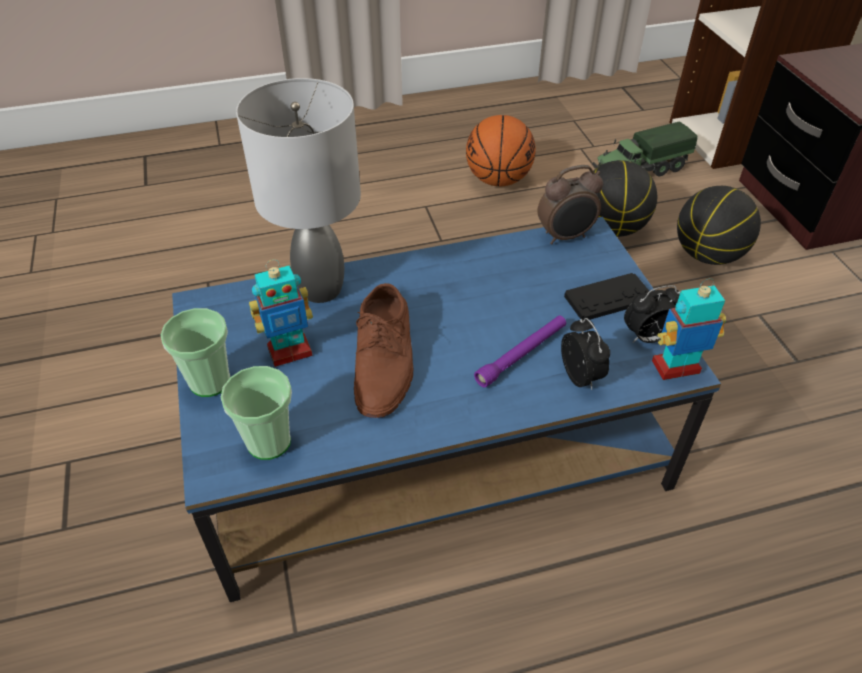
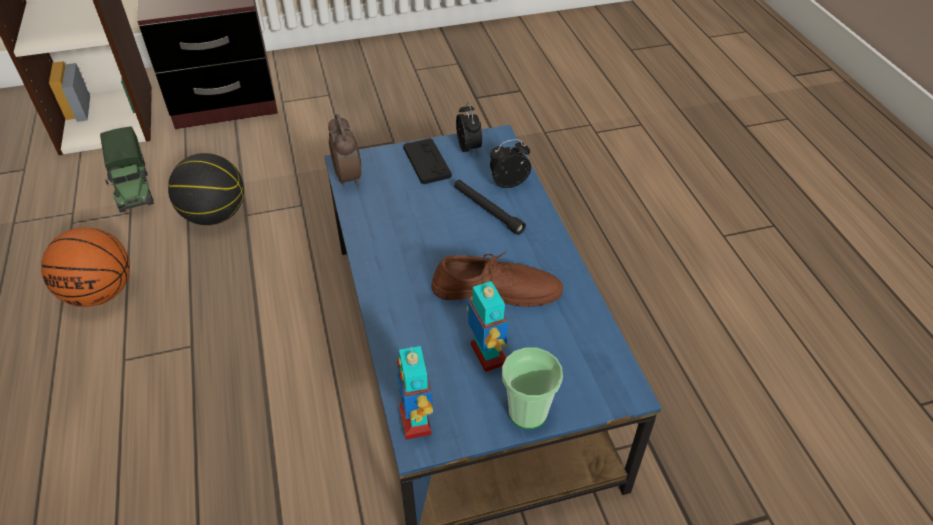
camera: 90 degrees left, 0 degrees up
(269, 442) = (590, 358): cup -> none
(321, 290) = (405, 338): grey table lamp -> none
(522, 355) = (487, 210): purple flashlight -> black flashlight
(676, 368) = (498, 140): toy robot -> toy robot (416, 420)
(708, 255) = (269, 163): basketball -> none

